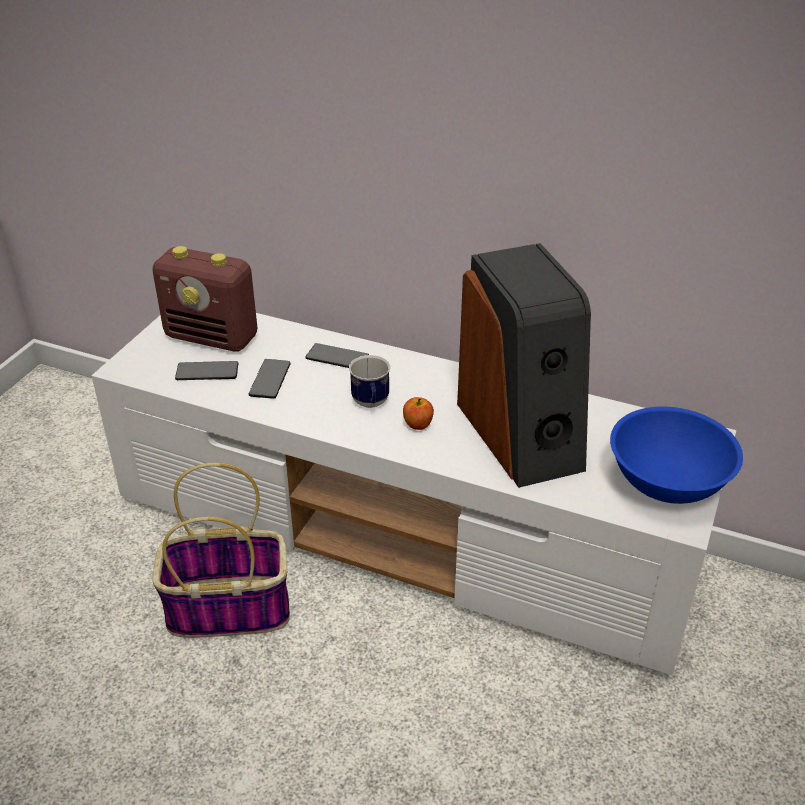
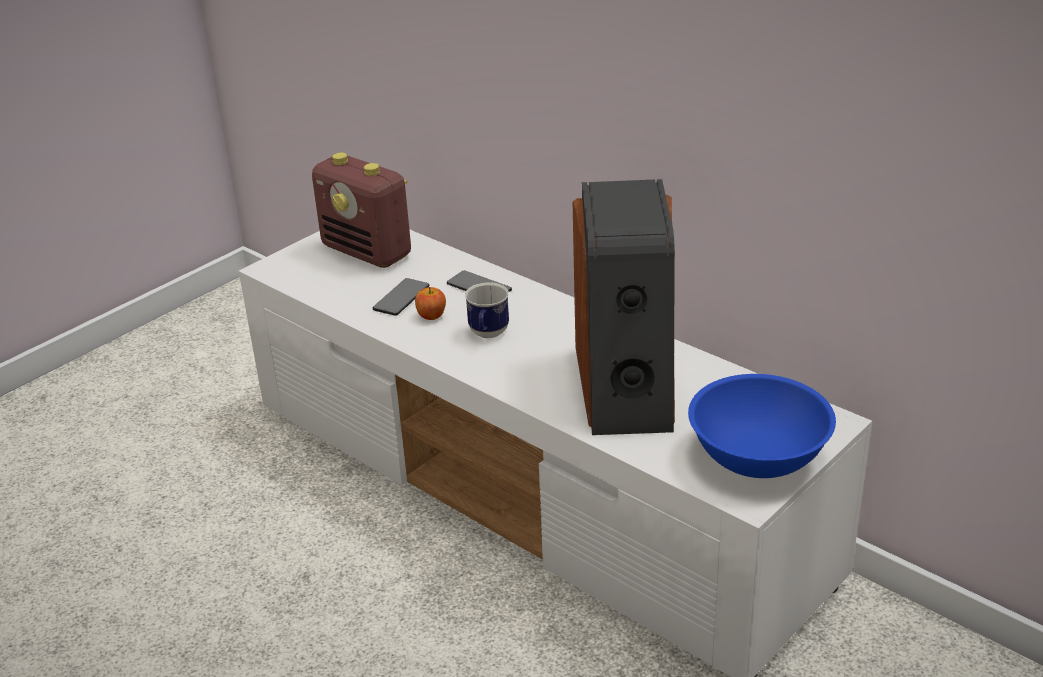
camera: 20 degrees right, 5 degrees down
(207, 372) = (345, 283): phone -> none
(230, 608) = (322, 528): basket -> none
(418, 424) = (524, 361): apple -> apple (431, 315)

